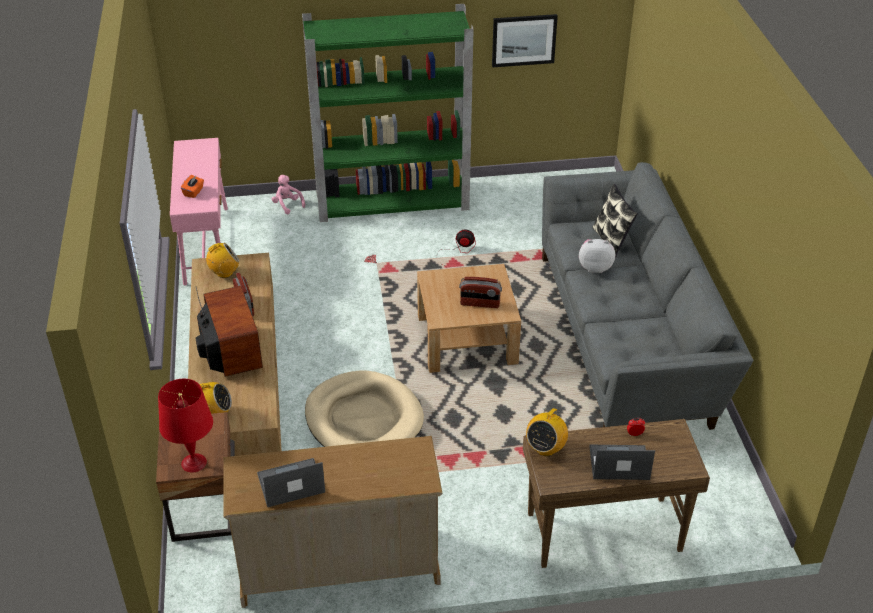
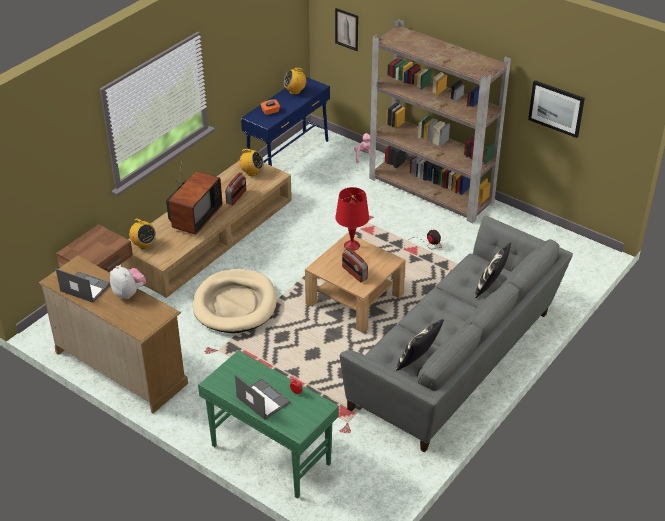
camera: 45 degrees right, 0 degrees up
(194, 463) = (82, 255): red table lamp -> red table lamp (352, 245)
(207, 245) = (288, 156): pink console table -> blue console table
(221, 56) = (346, 29): none -> picture
(392, 201) = (431, 190): green bookcase -> brown bookcase
(545, 448) = (238, 364): radio -> radio (295, 91)
(595, 267) = (454, 295): plush toy -> plush toy (129, 293)
(603, 533) = (270, 455): brown console table -> green console table
(654, 341) = (418, 361): none -> pillow

